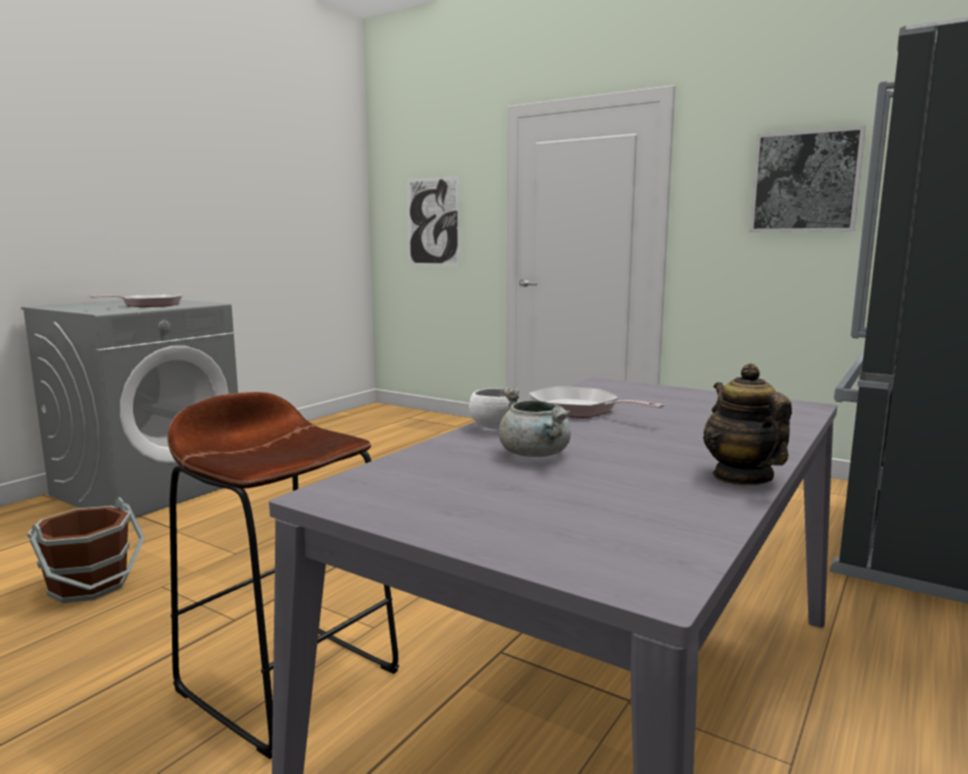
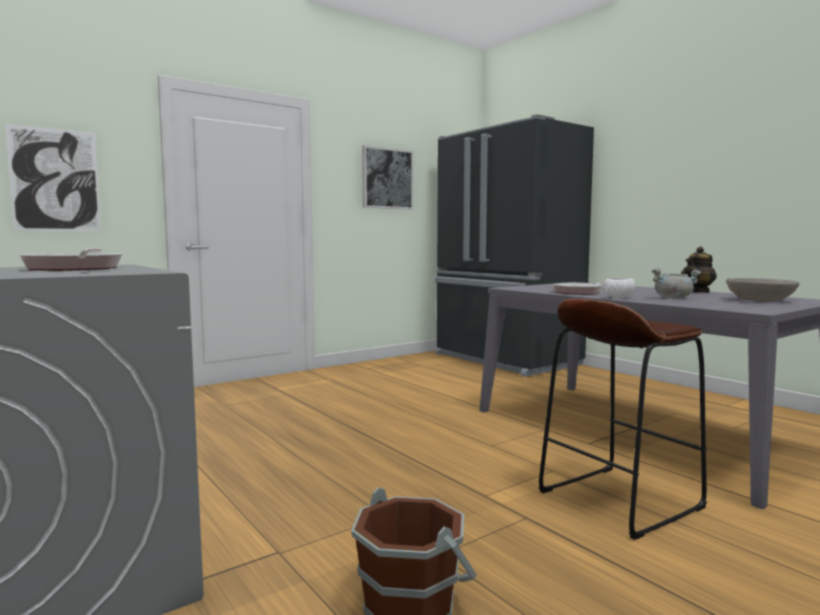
camera: 70 degrees left, 5 degrees down
(559, 515) = (760, 300): none -> grey bowl
(742, 477) = (698, 291): teapot -> teapot turned 45 degrees counterclockwise

